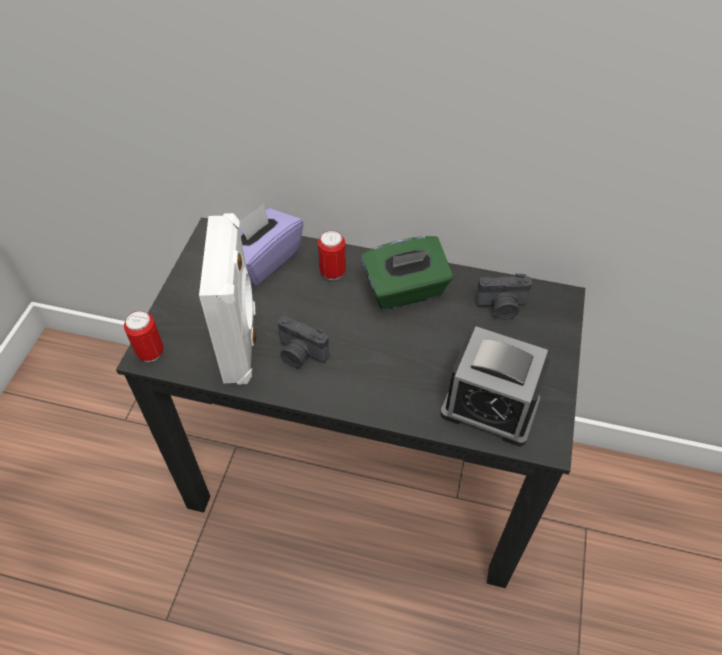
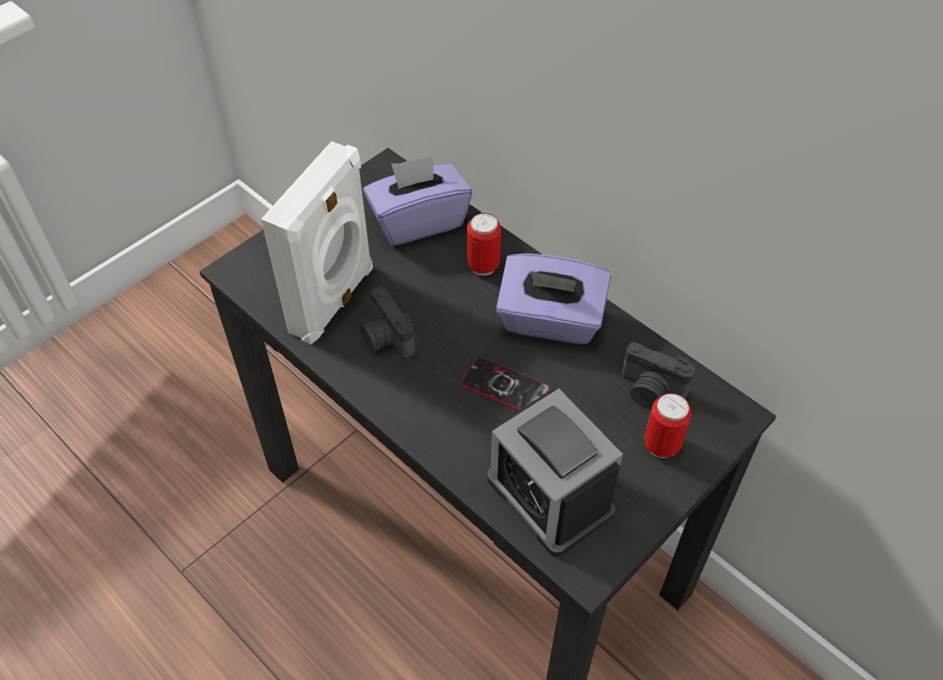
camera: 30 degrees right, 0 degrees up
(150, 352) = (241, 269): can -> can (661, 445)
(405, 290) = (550, 321): green tissue box -> purple tissue box
(408, 349) = (505, 387): none -> phone

